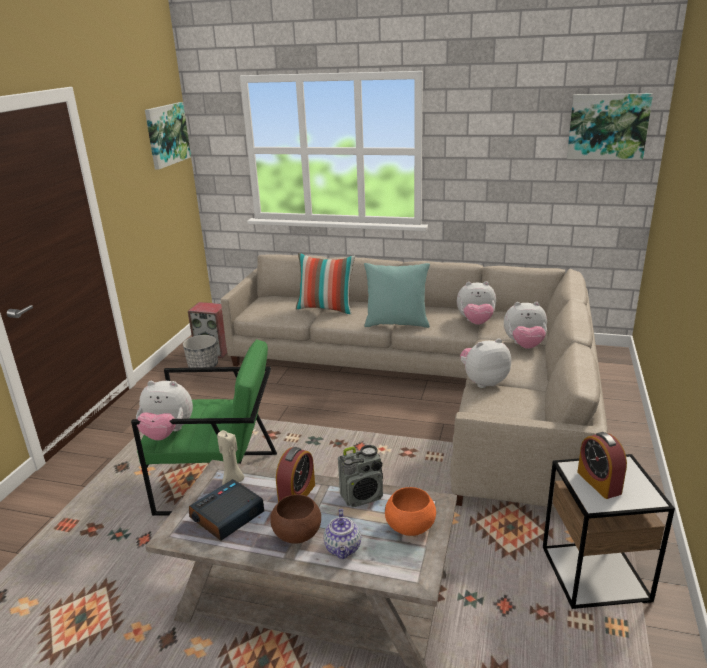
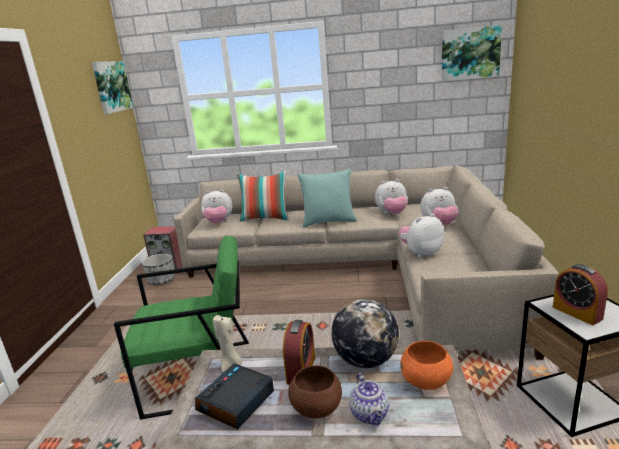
camera: 10 degrees left, 5 degrees down
(167, 433) = (150, 333): plush toy -> plush toy (218, 222)
(362, 496) = (365, 360): radio -> globe

